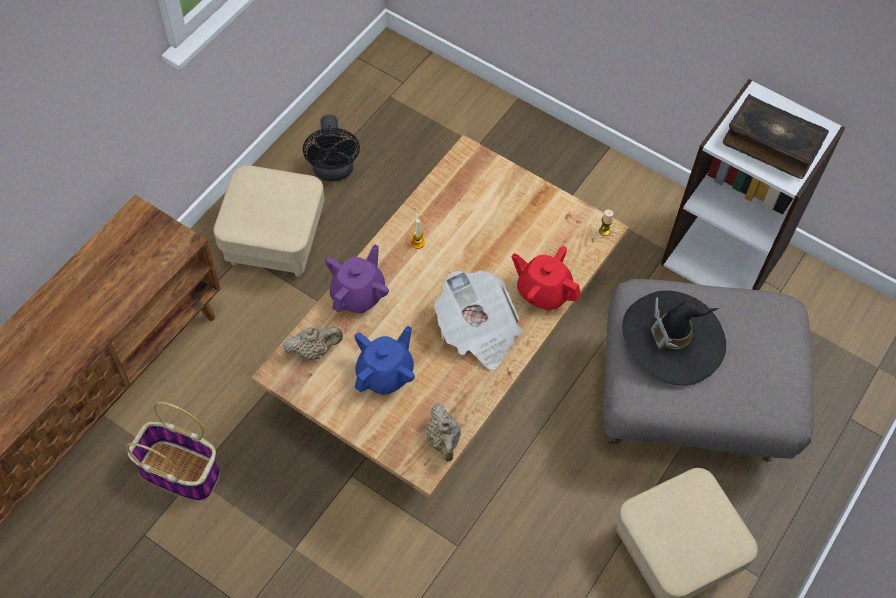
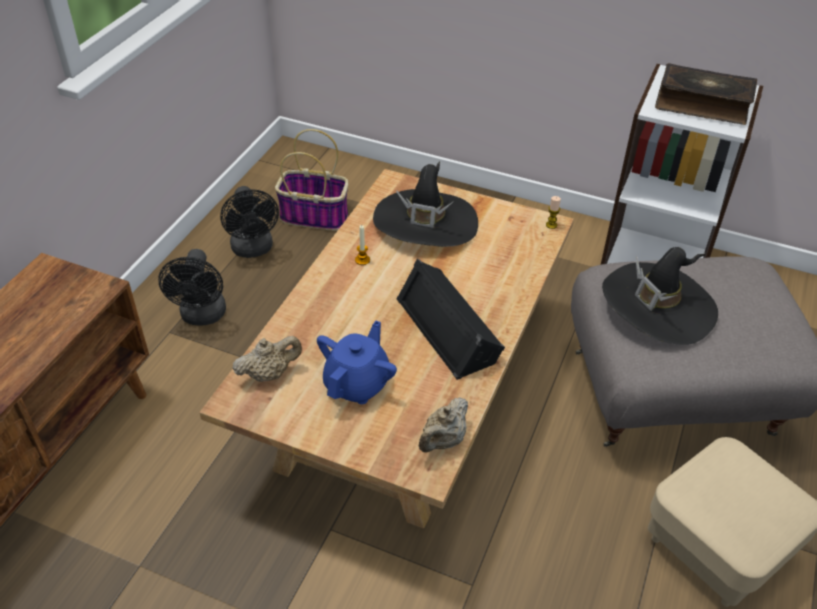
camera: 10 degrees left, 15 degrees down
(181, 471) = (124, 562): basket -> basket (315, 216)
(275, 242) = (202, 316): beige ottoman -> black fan
(358, 294) = (309, 314): purple teapot -> none
(443, 441) = (443, 441): beige teapot -> beige teapot turned 60 degrees clockwise
(477, 331) = (449, 328): newspaper -> black speaker
(485, 209) = (425, 223): none -> black hat
(543, 291) = (508, 283): red teapot -> none

